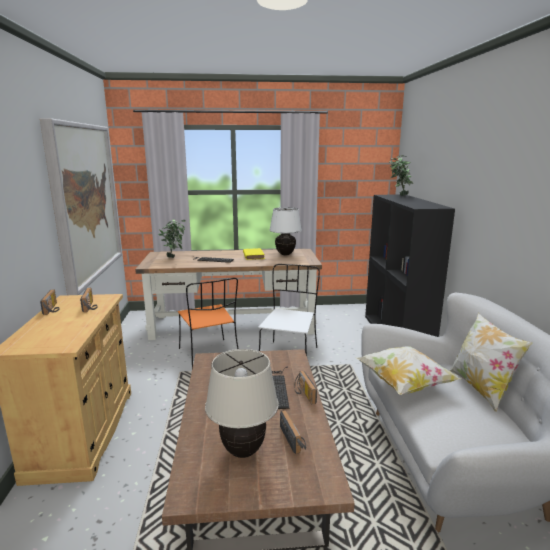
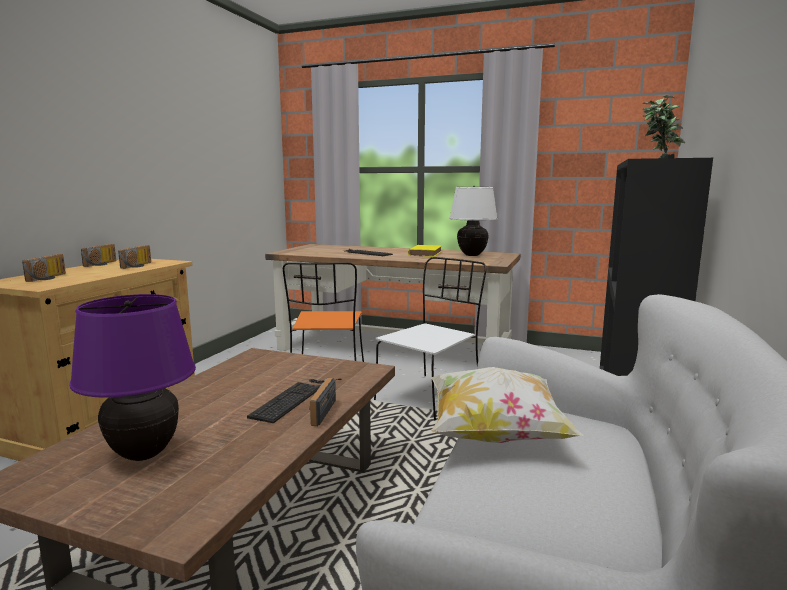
camera: 25 degrees right, 5 degrees down
(85, 201) = (211, 164): picture -> none
(174, 257) = (327, 248): potted plant -> none
(243, 451) = (144, 454): beige table lamp -> purple table lamp
(294, 439) = (226, 458): radio -> radio (49, 278)
(481, 388) = (646, 473): pillow -> none

